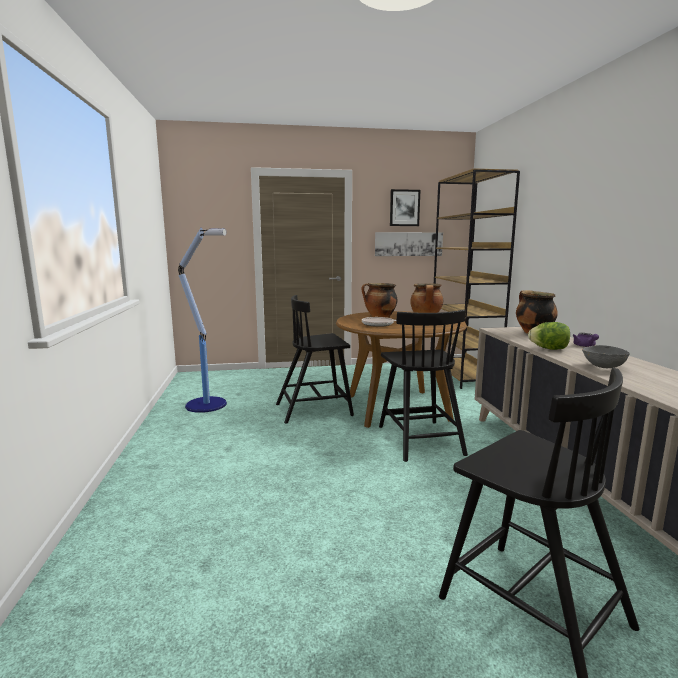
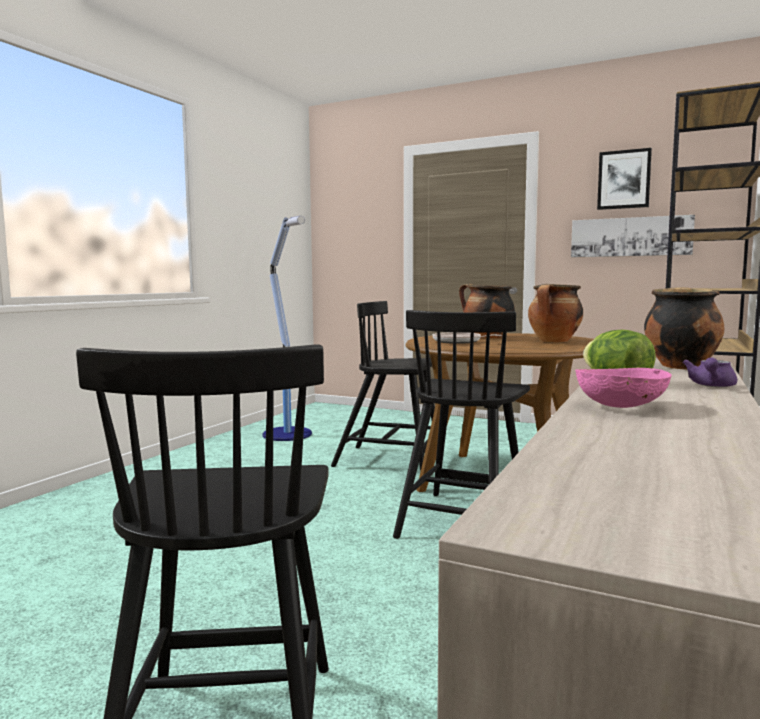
camera: 35 degrees right, 5 degrees down
(603, 366) = (620, 406): grey bowl -> pink bowl

